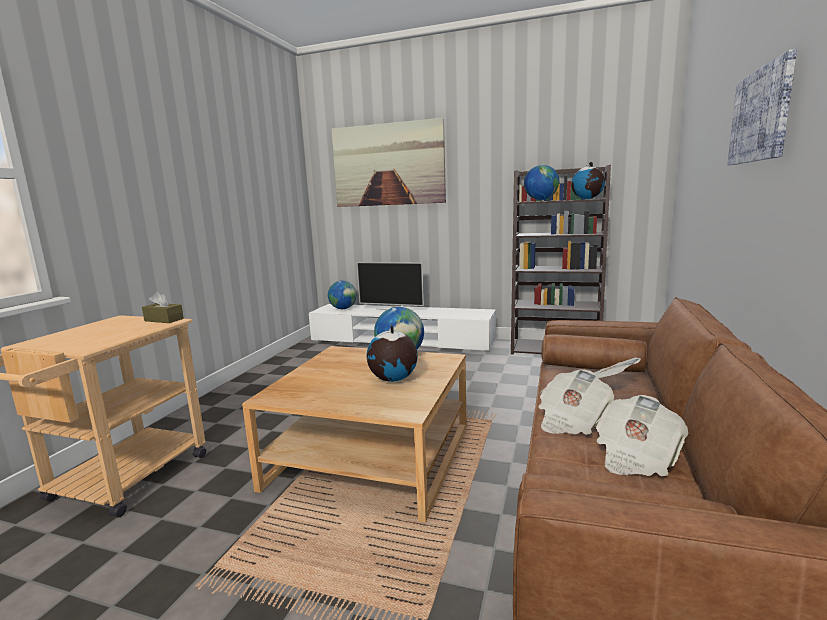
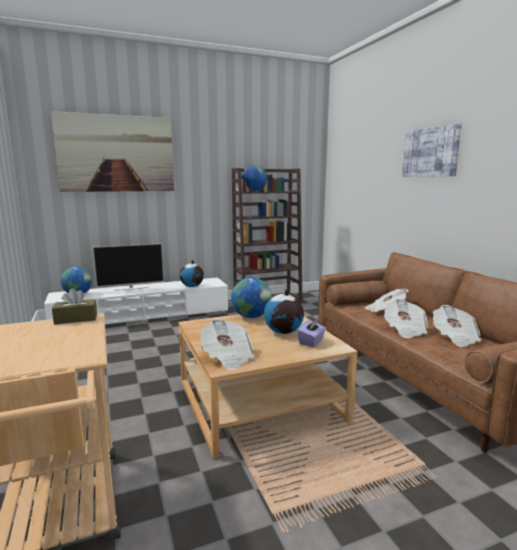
camera: 40 degrees left, 0 degrees up
(292, 389) = (227, 357): none -> newspaper
(397, 397) = (311, 341): none -> purple tissue box
(587, 199) = (284, 191): globe -> globe (192, 286)

